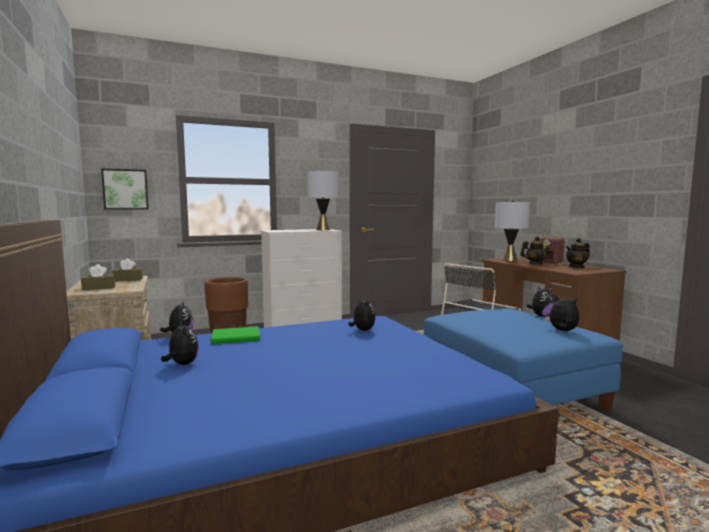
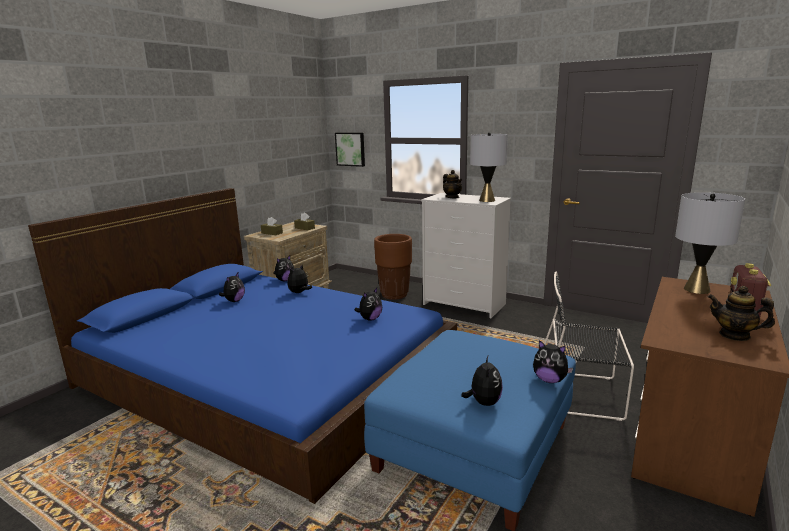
camera: 55 degrees right, 10 degrees up
(237, 337) = (299, 293): green book -> plush toy
(535, 264) = (692, 308): teapot -> teapot (452, 197)

